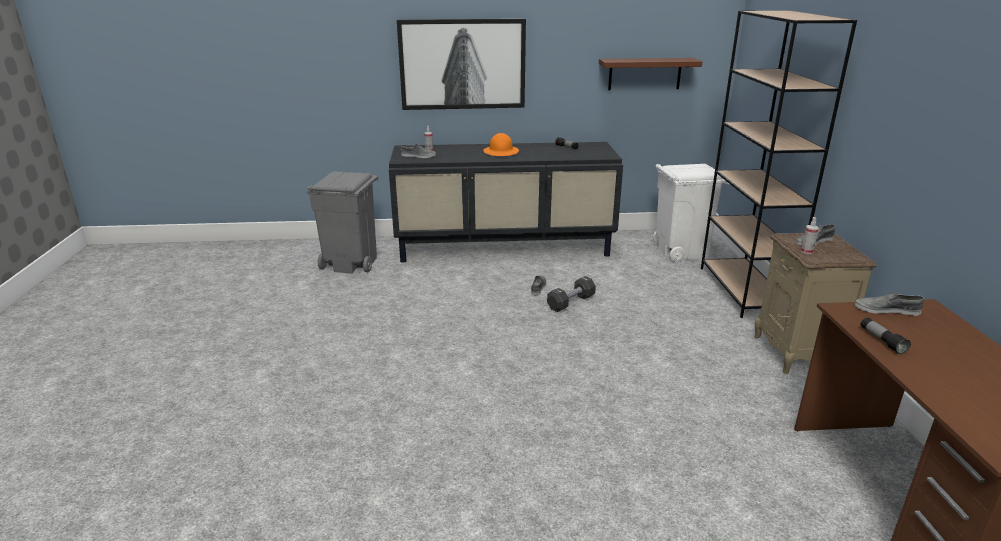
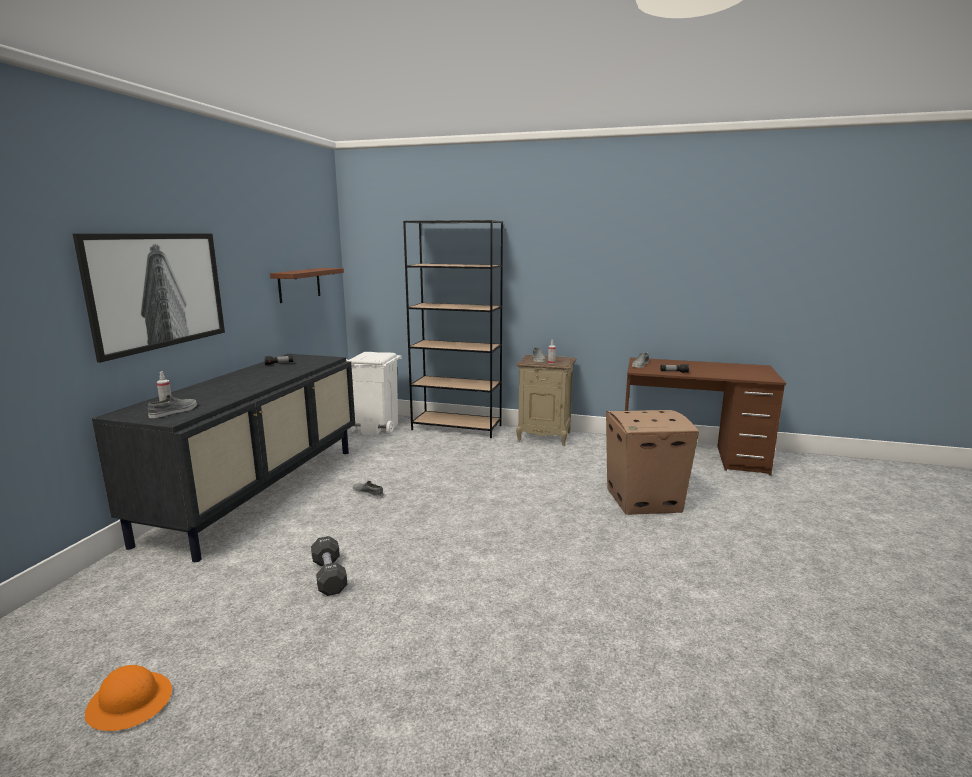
camera: 70 degrees left, 10 degrees down
(351, 263) = (135, 605): grey trash can -> none
(501, 152) = (243, 382): orange hard hat -> orange hard hat (130, 702)
(571, 302) = (412, 485): black dumbbell -> black dumbbell (329, 576)
(675, 462) = (644, 500): none -> cardboard box

